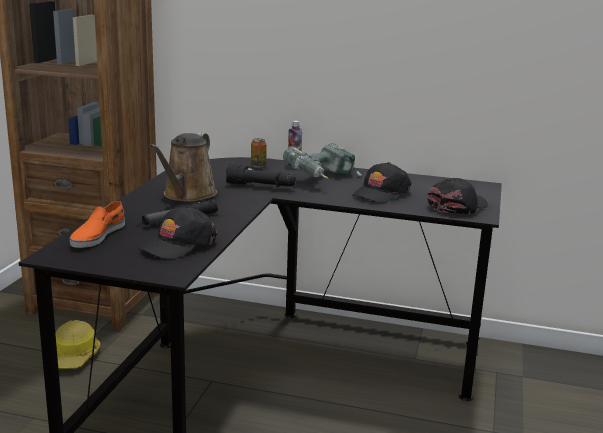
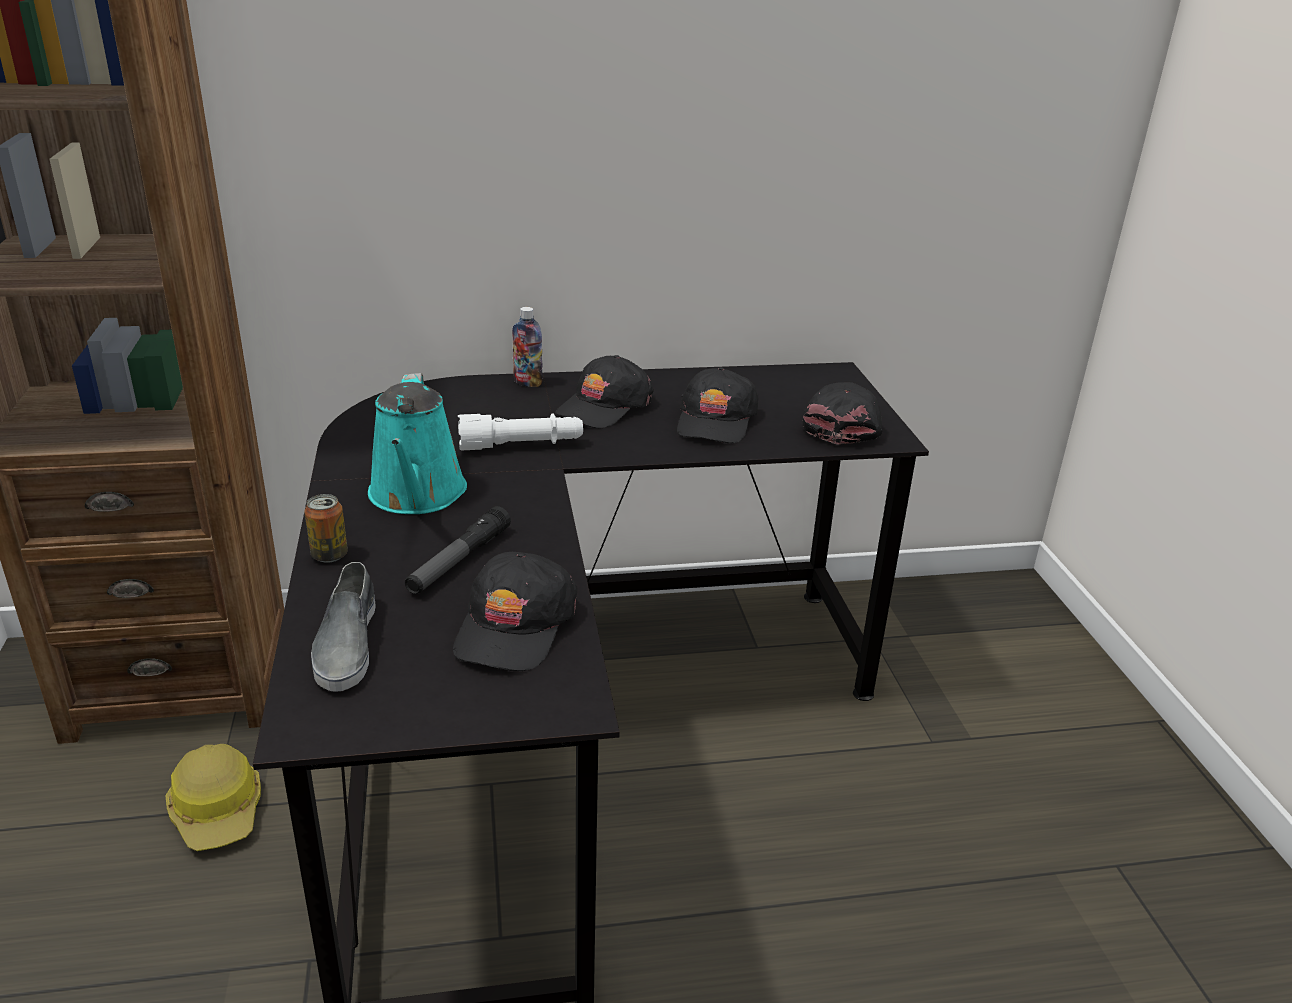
camera: 25 degrees left, 10 degrees up
(97, 235) = (346, 644): orange shoe -> grey shoe
(187, 195) = (417, 496): brown watering can -> turquoise watering can
(258, 166) = (472, 396): can -> can (329, 555)
(261, 186) = (521, 445): black flashlight -> white flashlight
(324, 179) = (604, 406): power drill -> black cap

